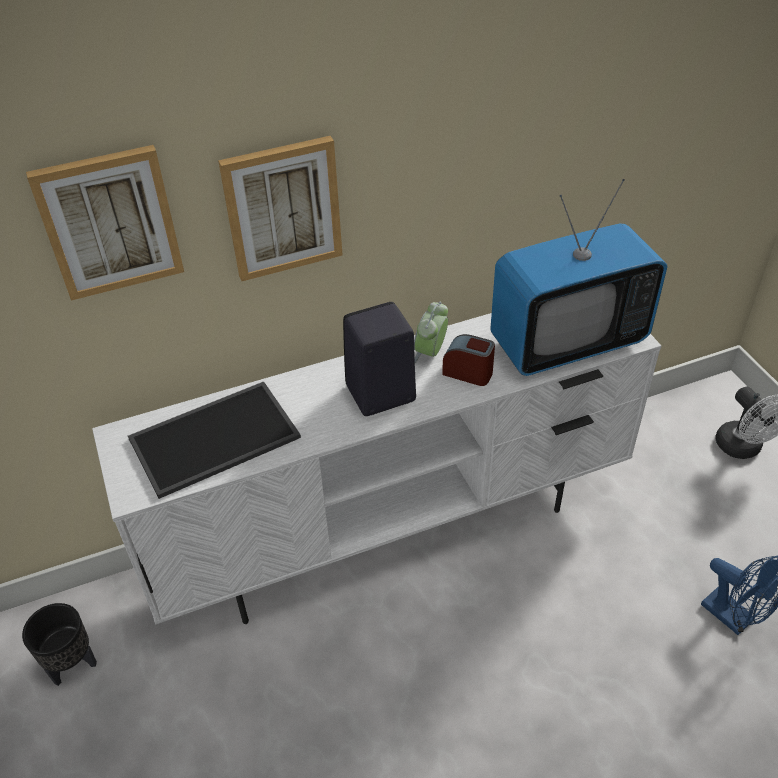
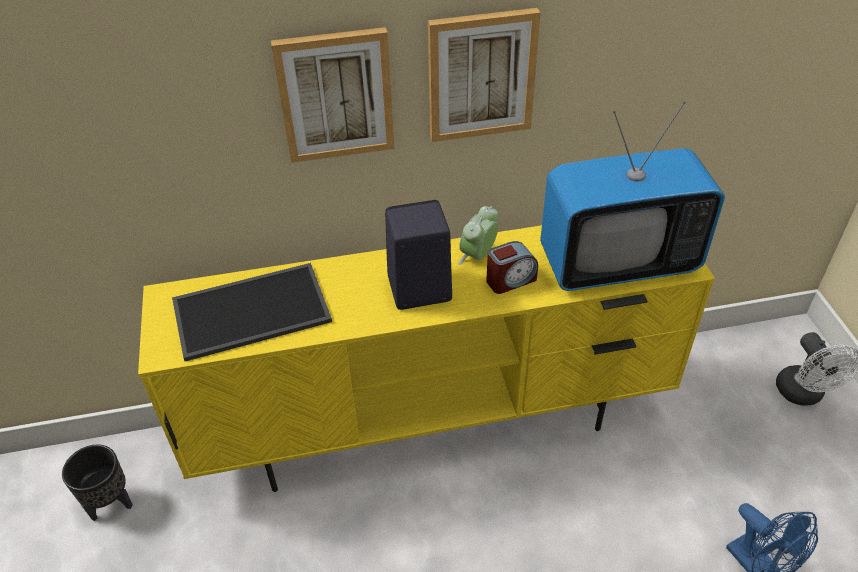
camera: 10 degrees right, 0 degrees up
(109, 222) = (162, 90): picture -> picture (481, 75)
(394, 530) = (434, 424): white tv stand -> yellow tv stand
(468, 372) = (510, 280): alarm clock -> alarm clock turned 120 degrees clockwise

